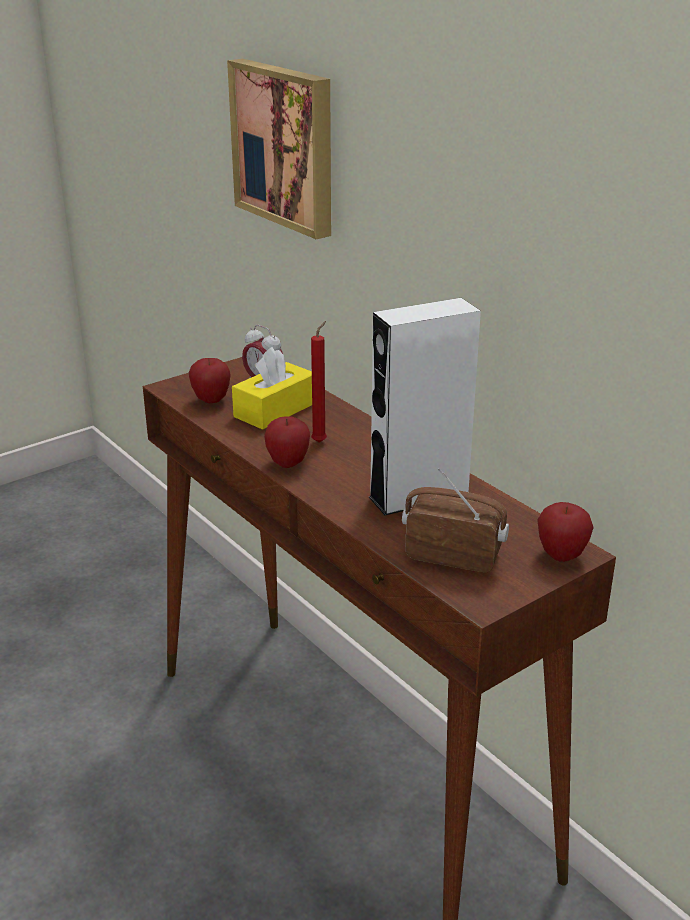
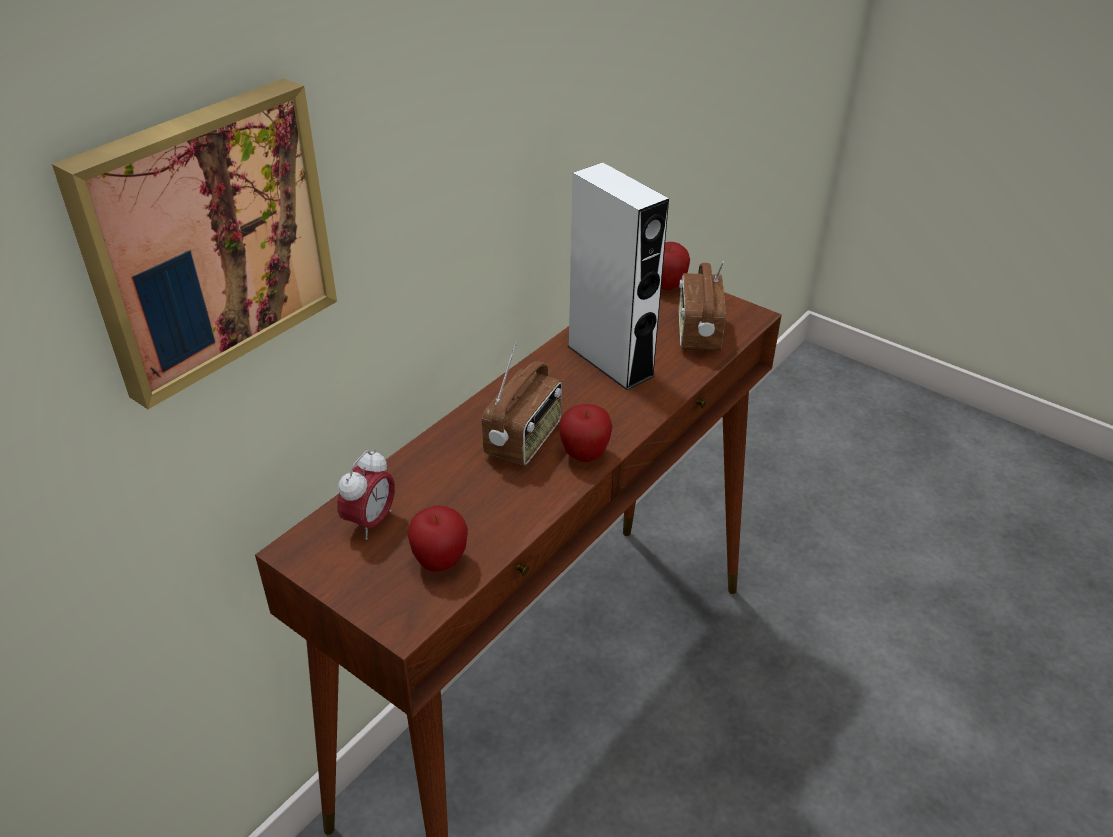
camera: 105 degrees left, 10 degrees up
(275, 410) = (454, 493): yellow tissue box -> none
(320, 441) = (524, 440): red candle -> radio

